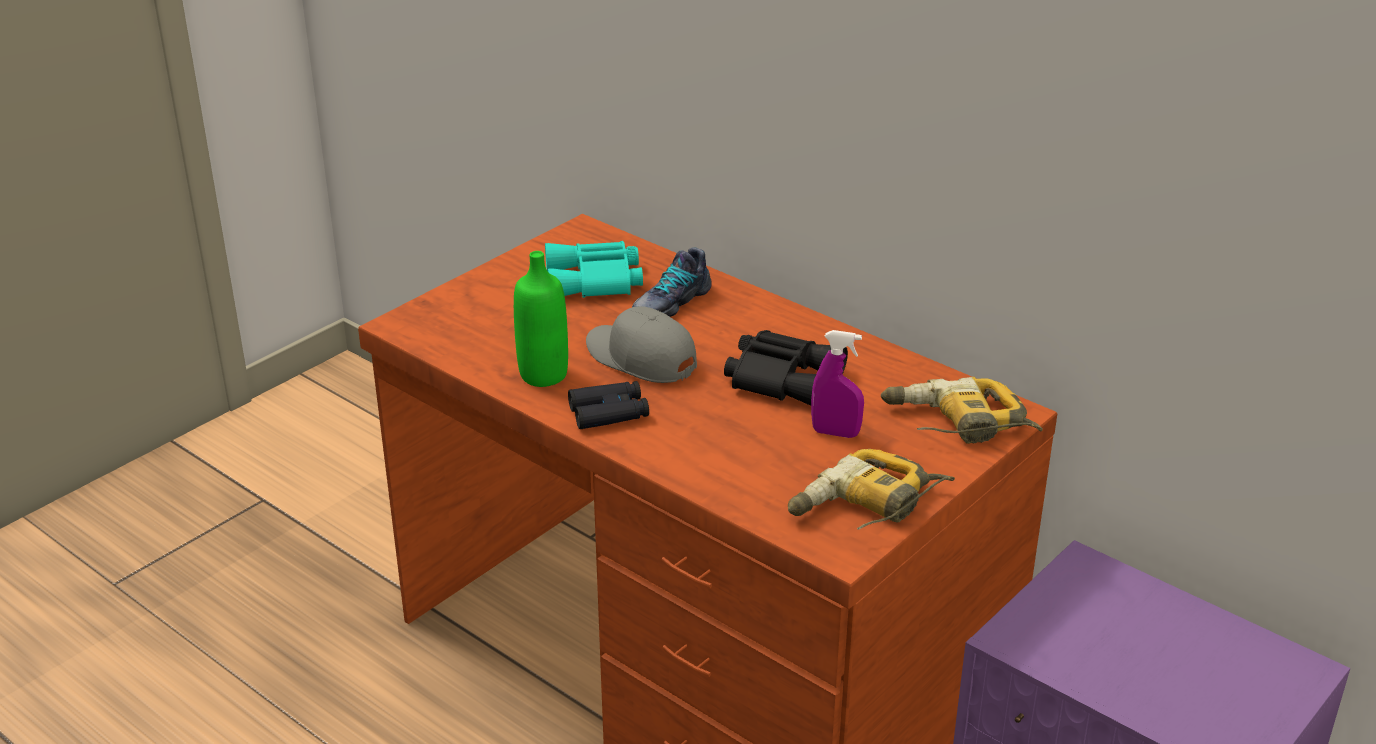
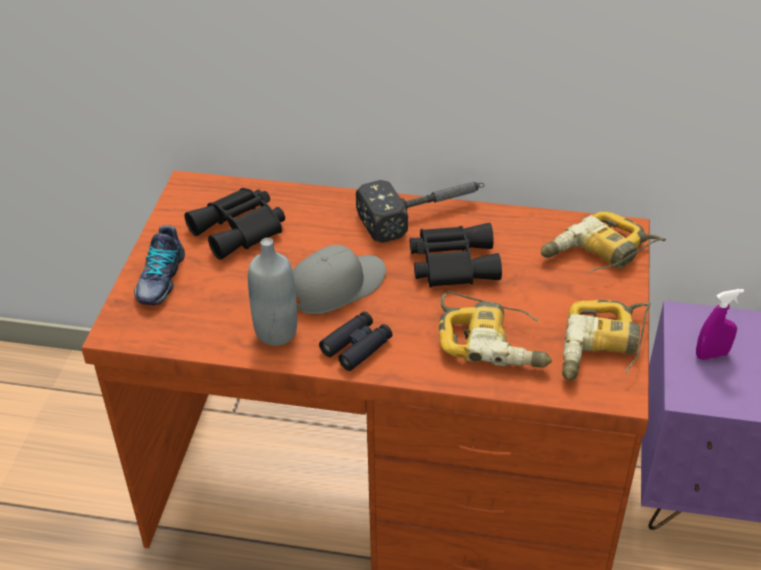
camera: 30 degrees left, 10 degrees up
(543, 375) = (276, 332): green bottle -> grey bottle
(595, 281) = (240, 230): turquoise binoculars -> black binoculars
(641, 358) = (336, 286): grey cap -> grey cap turned 135 degrees clockwise
(670, 303) = (314, 228): shoe -> shoe (160, 279)
(753, 457) = (493, 341): none -> power drill
(800, 326) = (425, 213): none -> hammer
(835, 433) = (529, 295): purple spray bottle -> purple spray bottle (711, 355)

